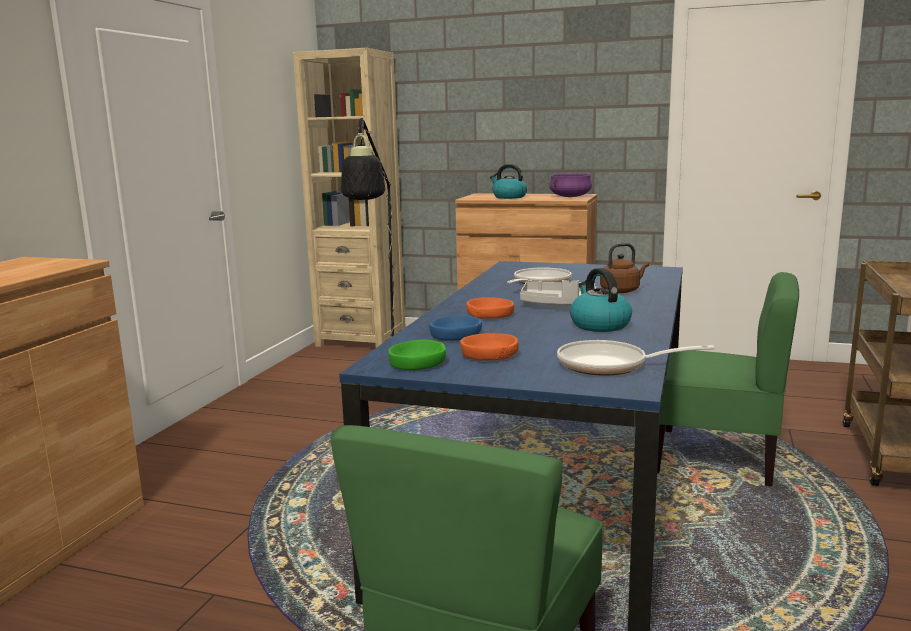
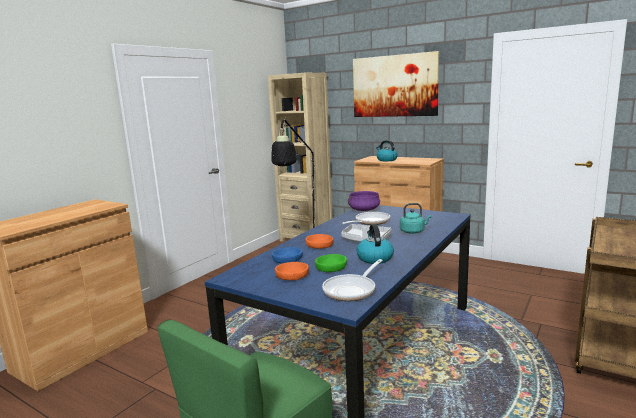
camera: 15 degrees right, 0 degrees up
(418, 363) = (249, 278): green bowl -> green bowl (331, 267)
(513, 77) = (394, 86): none -> picture
(570, 197) = (423, 160): purple cooking pot -> purple cooking pot (364, 210)
(610, 365) = (352, 290): frying pan -> frying pan turned 75 degrees counterclockwise
(621, 291) = (413, 231): brown kettle -> turquoise kettle
(714, 458) = (477, 340): green chair -> none

